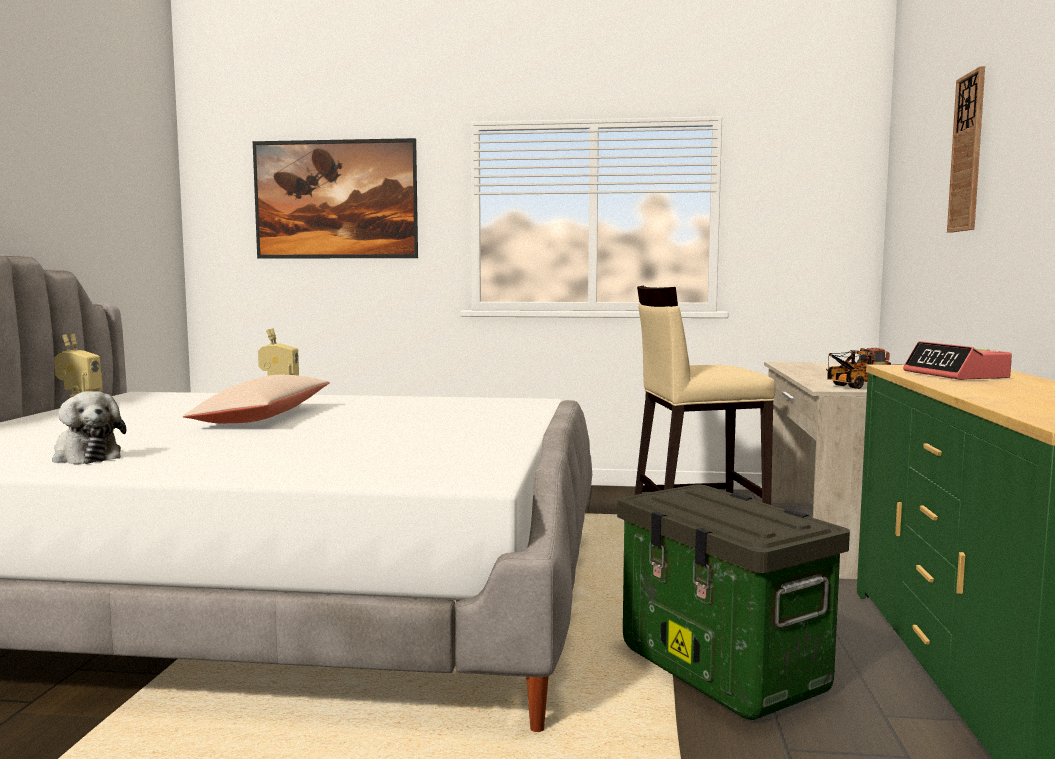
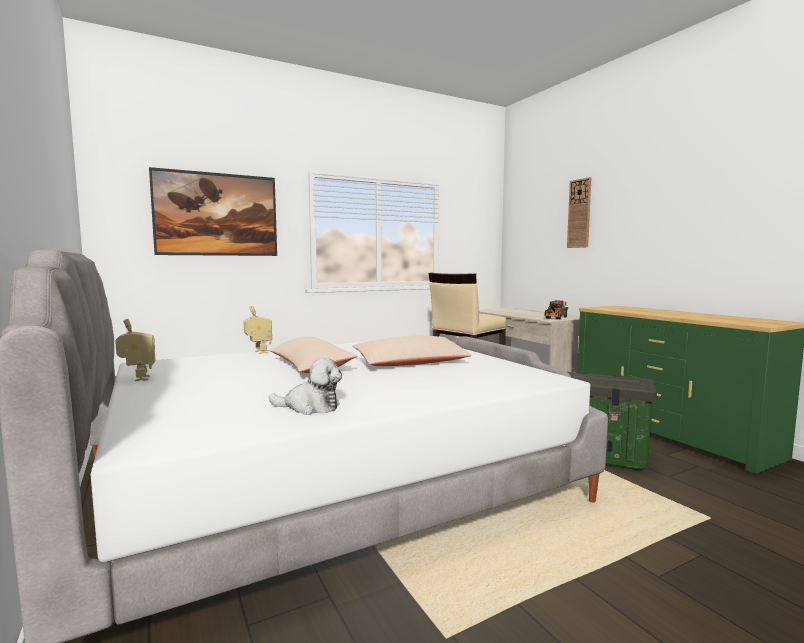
camera: 35 degrees left, 0 degrees up
(384, 429) = (411, 363): none -> beige pillow
(956, 375) = (632, 310): alarm clock -> none

